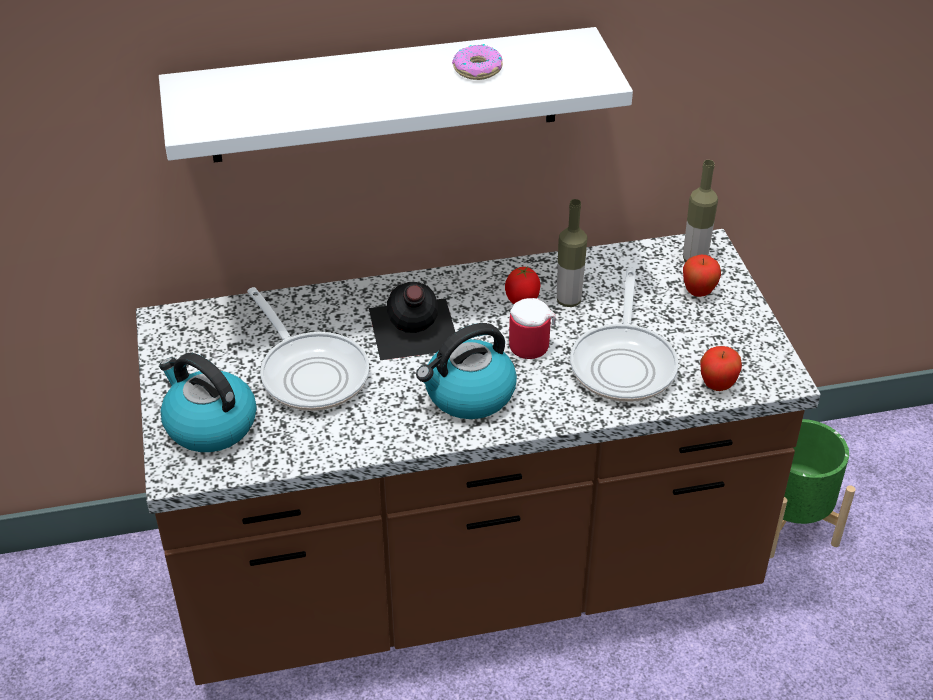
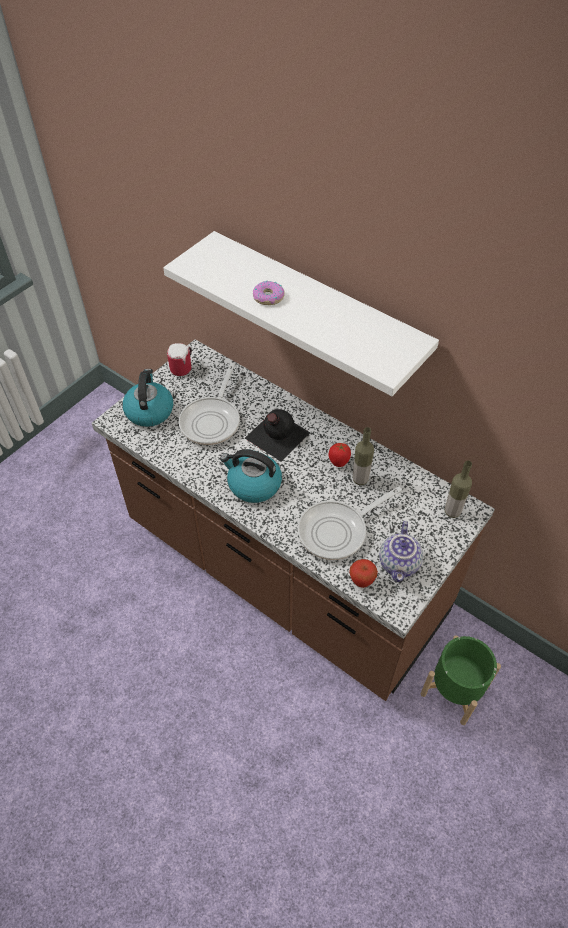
camera: 50 degrees right, 10 degrees up
(478, 70) = (340, 322): donut -> donut (268, 297)
(529, 342) = (313, 484): mug -> mug (183, 367)
(698, 292) = (427, 529): apple -> none
(724, 341) = (400, 564): none -> teapot

